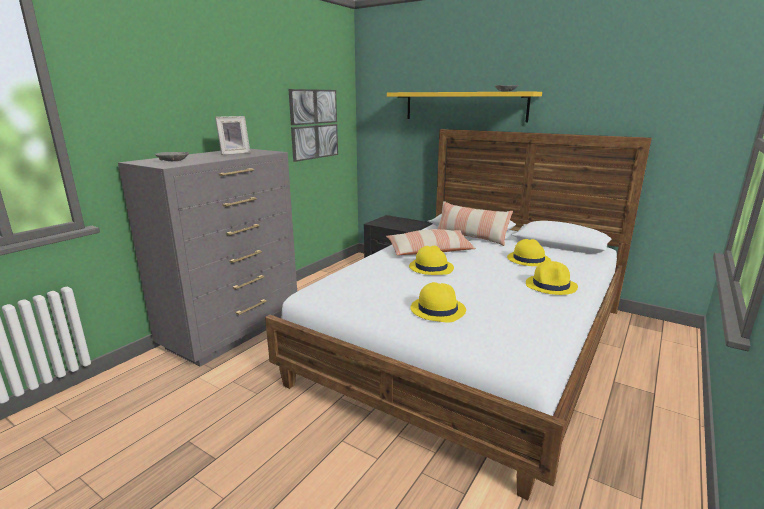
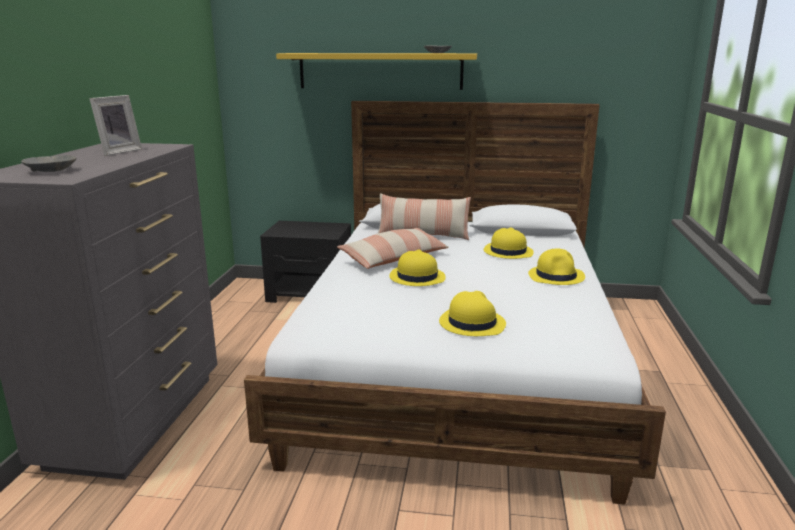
camera: 25 degrees left, 0 degrees up
(314, 124) = (177, 100): picture -> none

